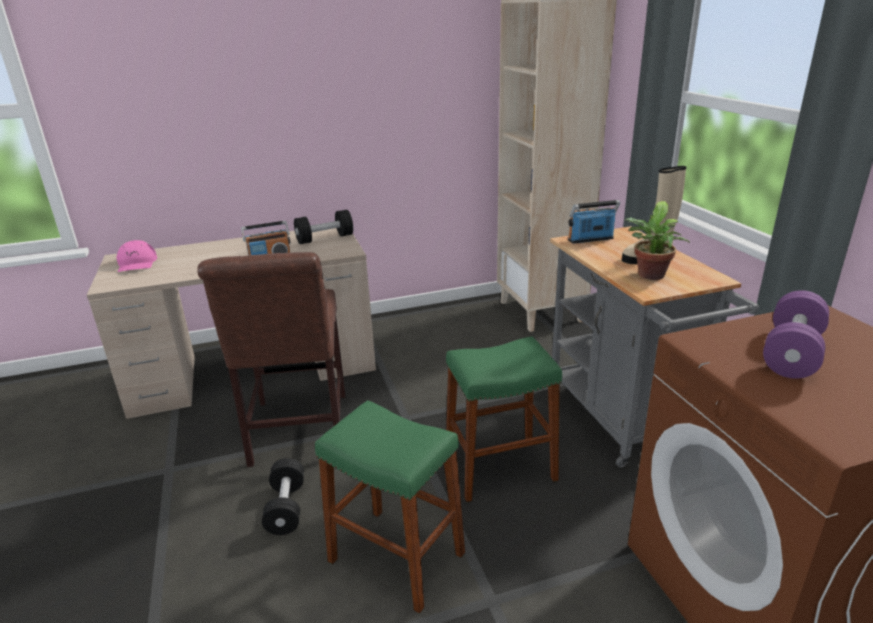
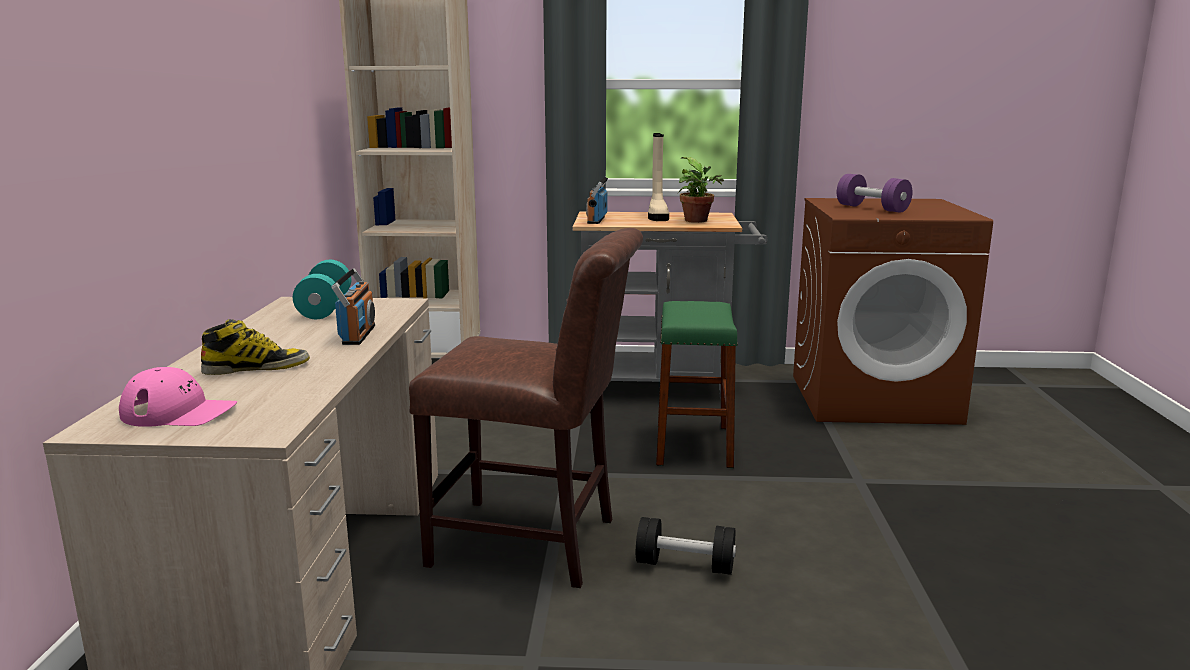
camera: 70 degrees left, 10 degrees down
(204, 257) = (256, 368): none -> boot
(325, 239) = (325, 308): black dumbbell -> turquoise dumbbell
(396, 557) = (794, 512): green stool -> none

